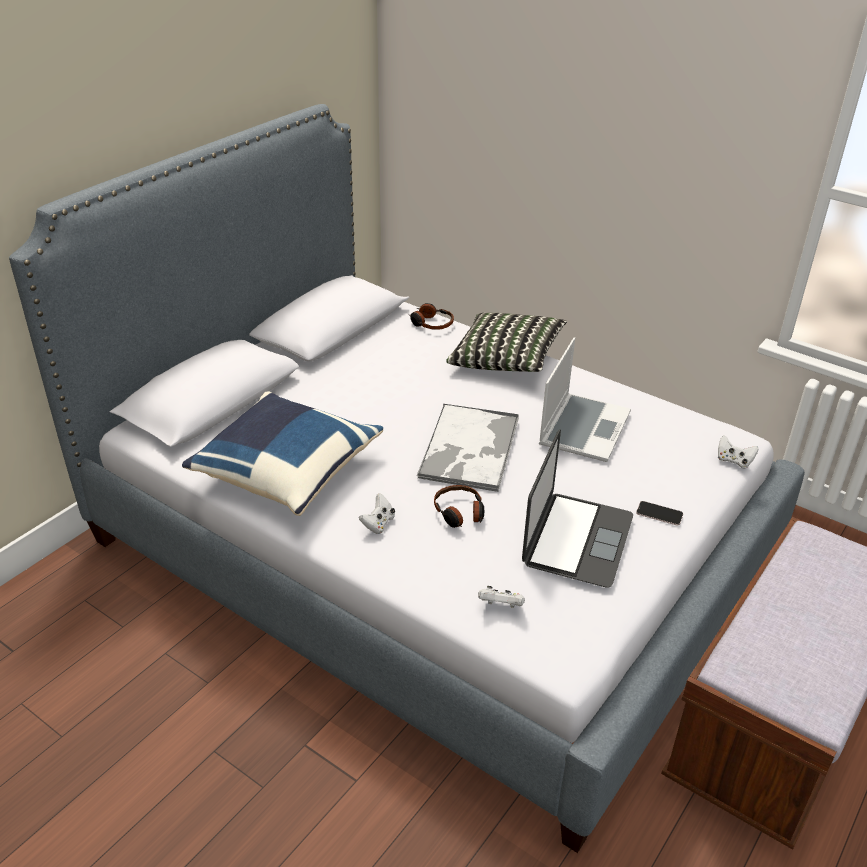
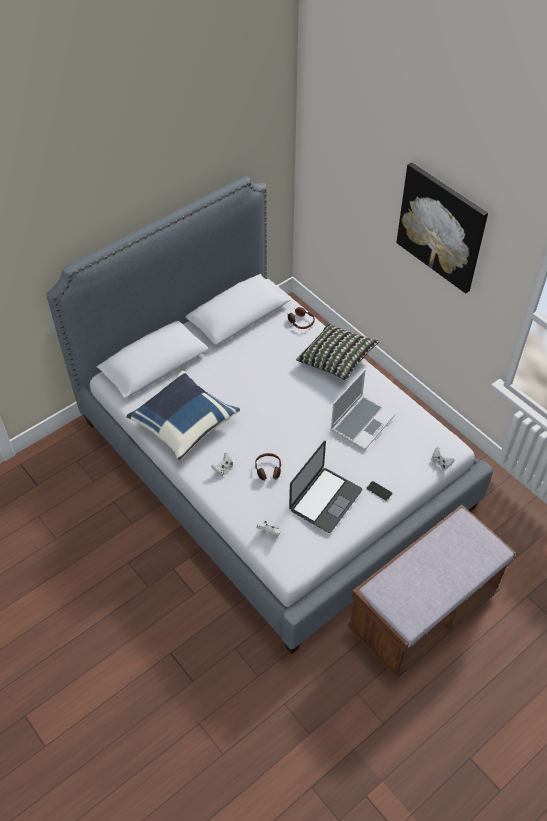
camera: 15 degrees right, 15 degrees up
(469, 448) = (289, 426): tray -> none
(648, 105) = (441, 227): none -> picture

